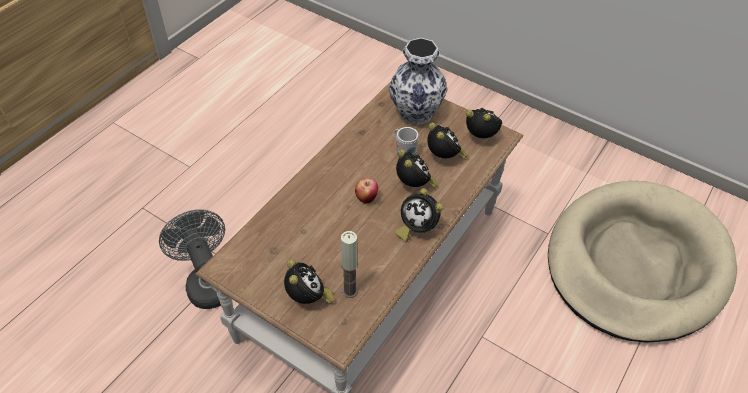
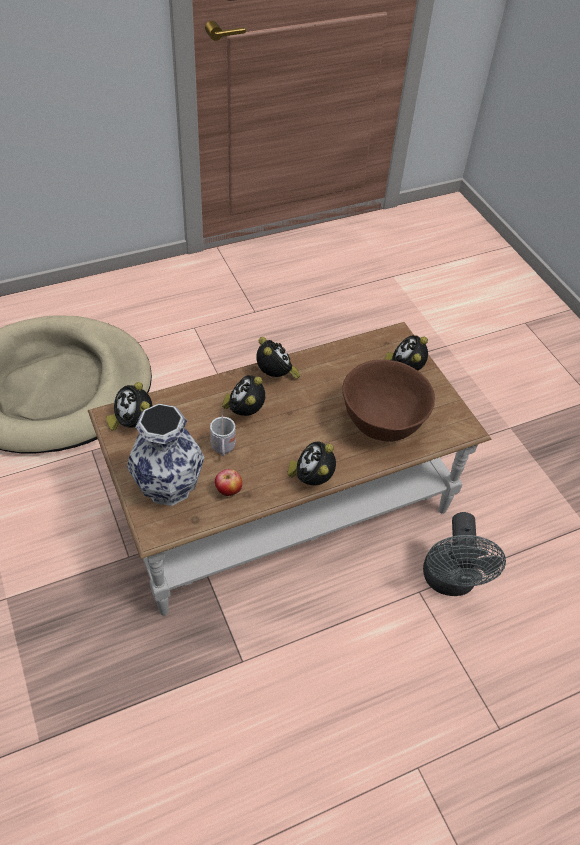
camera: 150 degrees left, 0 degrees up
(299, 231) = (381, 424): none -> brown bowl
(350, 291) = (367, 359): candle -> none
(366, 198) = (298, 422): apple -> apple (228, 491)
(444, 157) = (191, 422): alarm clock -> alarm clock (311, 478)

